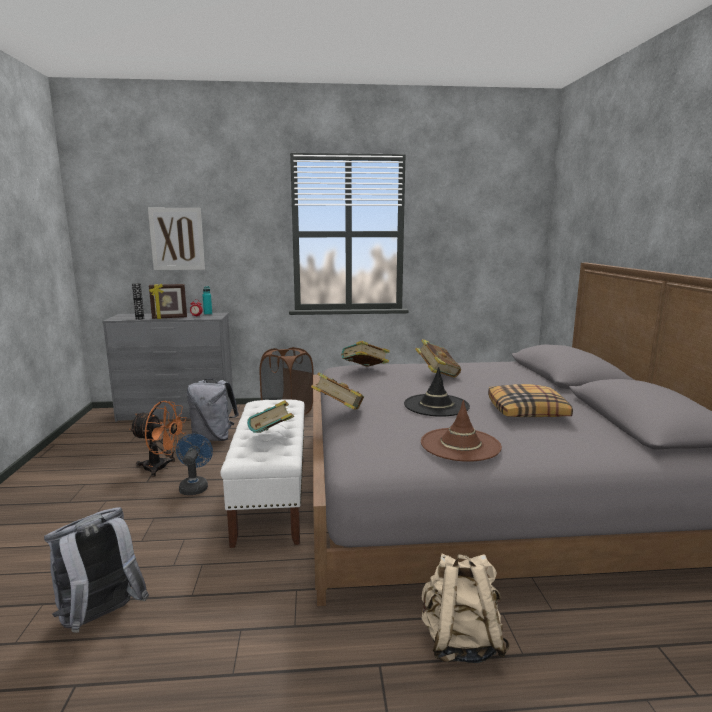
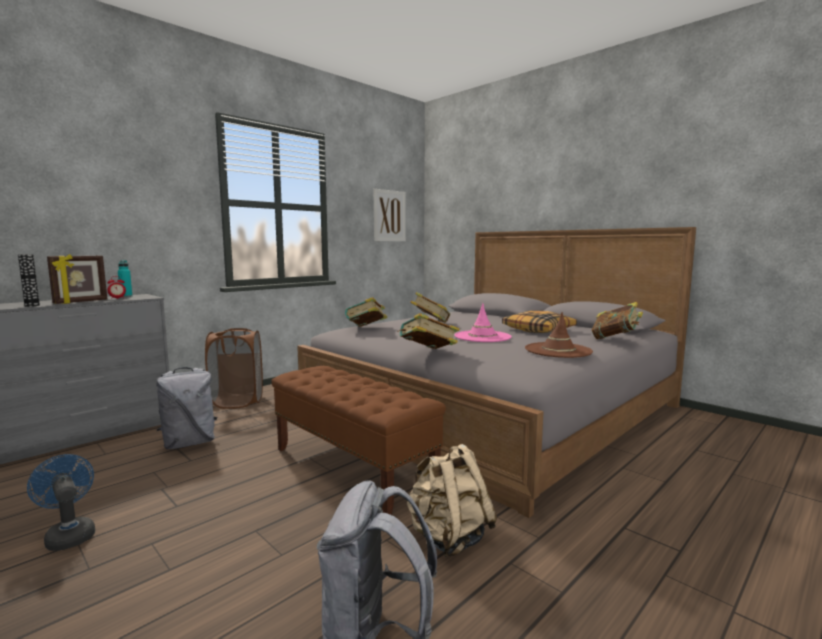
camera: 40 degrees left, 5 degrees down
(161, 468) = (171, 488): orange fan -> none
(177, 239) = (68, 198): picture -> picture (389, 216)
(194, 486) = (251, 488): blue fan -> blue fan (69, 535)
(272, 437) = (378, 390): book -> book (615, 339)
(272, 498) = (353, 467): white bench -> brown bench
(436, 405) = (482, 337): black hat -> pink hat
(460, 642) = (633, 492): beige backpack -> beige backpack (448, 538)

